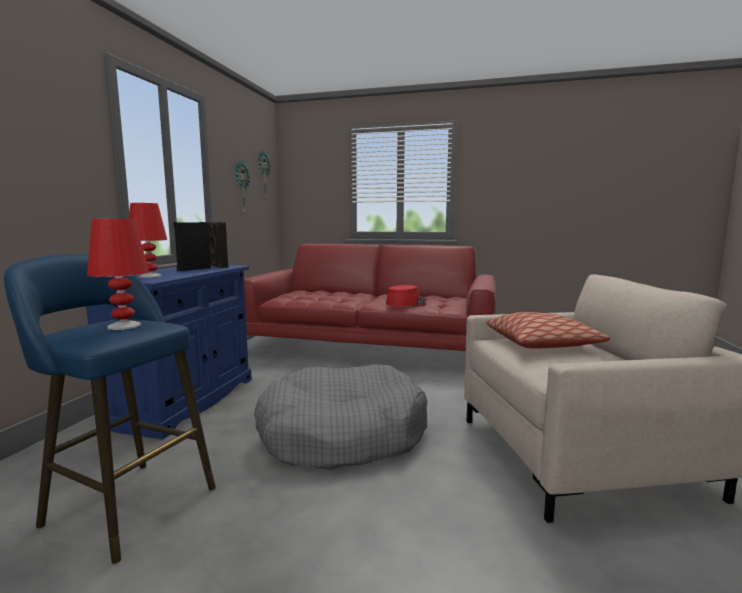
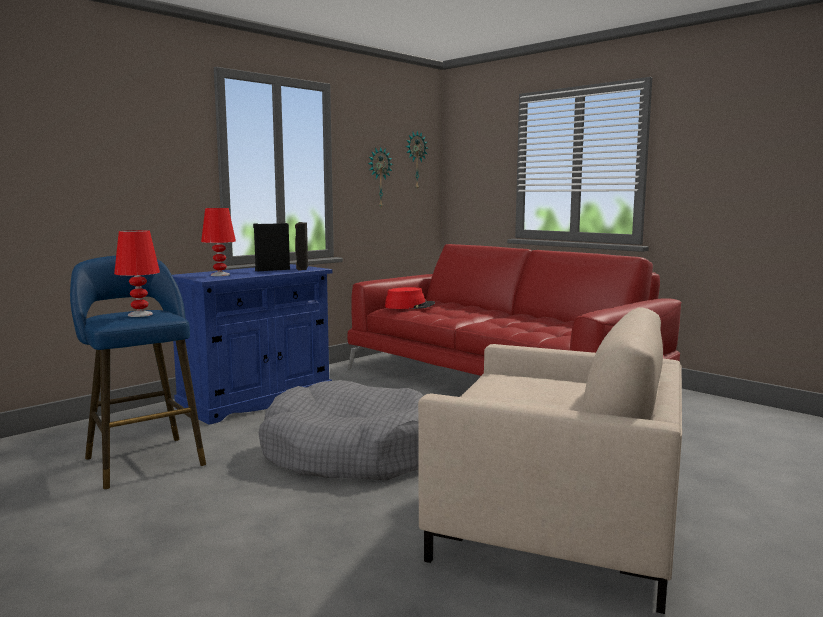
camera: 30 degrees right, 0 degrees up
(405, 302) = (518, 326): red hat -> red hat (409, 306)
(541, 344) = (532, 385): pillow -> none

